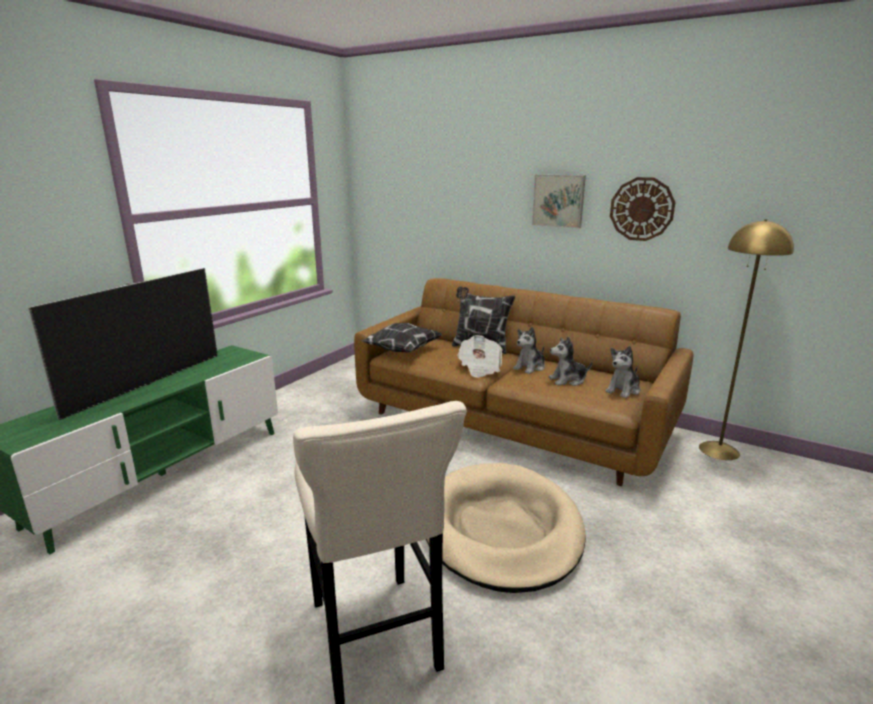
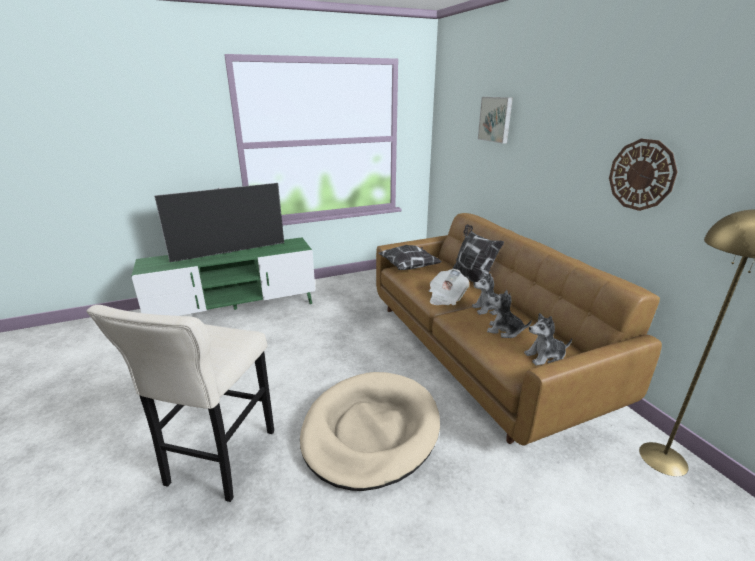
camera: 35 degrees right, 5 degrees up
(559, 200) = (567, 156): picture -> picture (496, 119)

